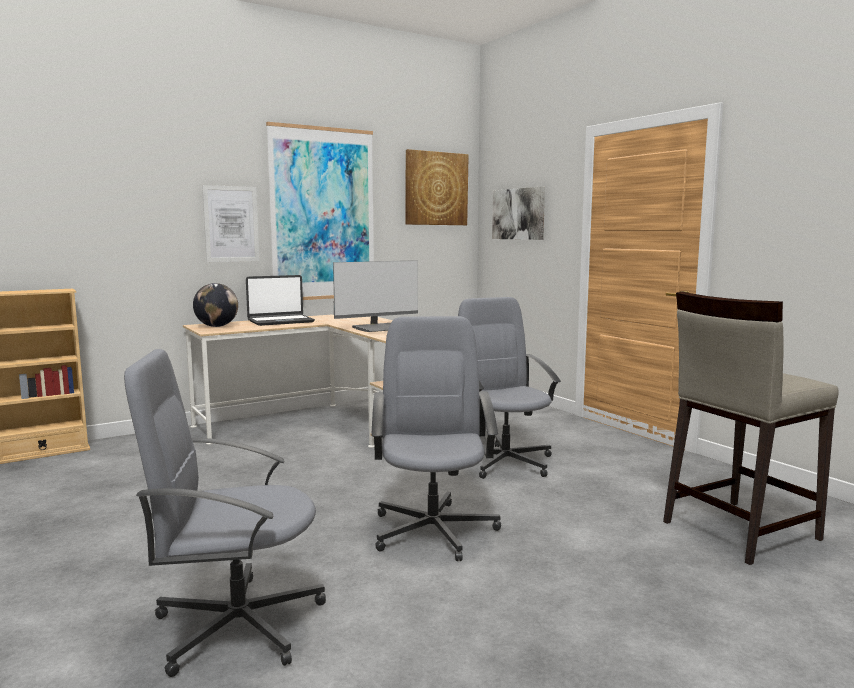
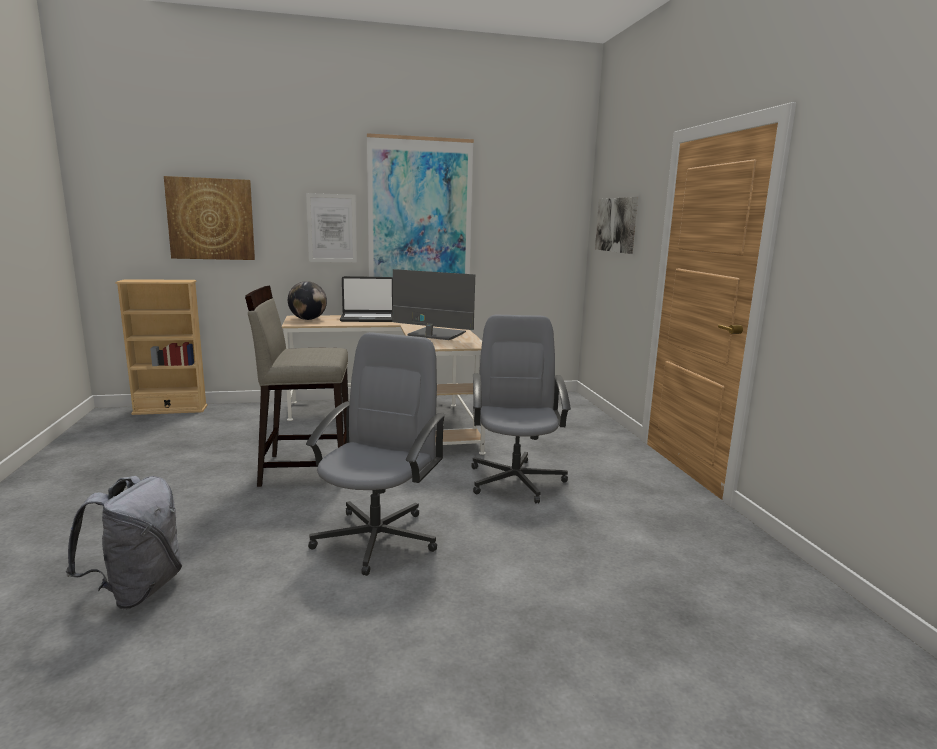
camera: 20 degrees right, 5 degrees up
(236, 624) = (137, 590): grey office chair -> grey backpack
(382, 328) = (436, 335): monitor -> monitor turned 150 degrees counterclockwise
(436, 188) = (542, 196): picture -> picture (211, 219)
(738, 530) = (683, 609): beige stool -> beige stool (305, 468)

